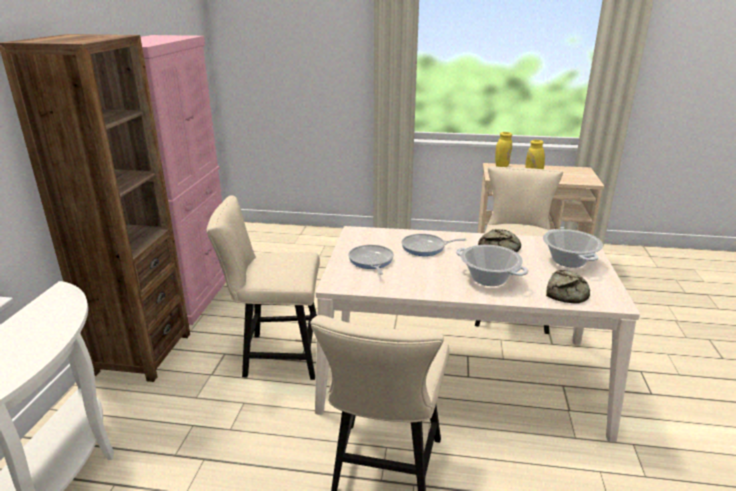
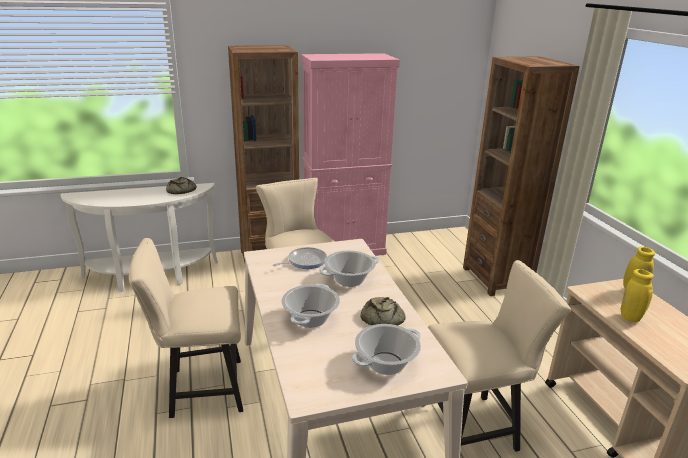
camera: 65 degrees right, 0 degrees up
(332, 237) = (496, 278): none -> brown bookcase
(426, 248) = (349, 280): frying pan -> cooking pot
(567, 292) = (310, 366): bread -> bread (180, 190)

